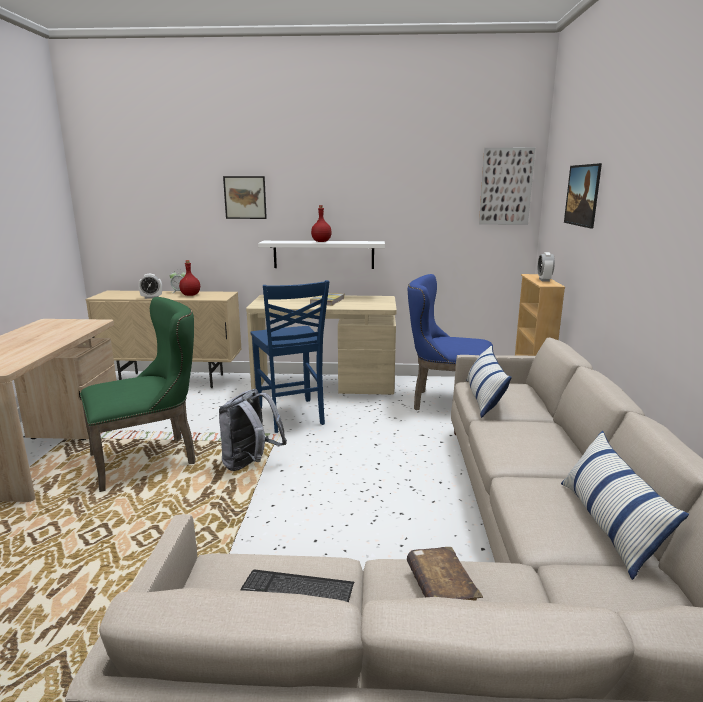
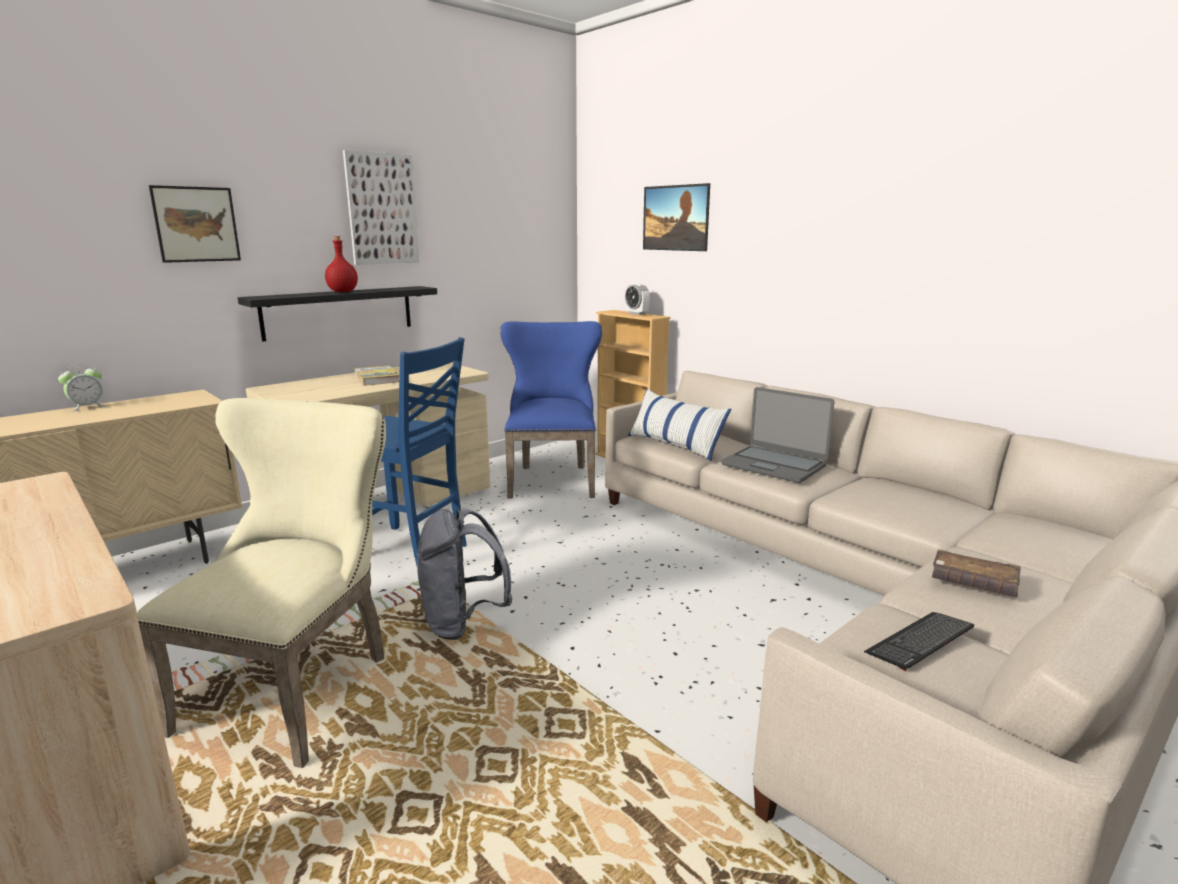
camera: 45 degrees left, 0 degrees up
(150, 459) = (297, 687): green chair -> beige chair
(151, 297) = (51, 424): alarm clock -> none
(191, 295) = (127, 407): red bottle -> none
(323, 254) = (339, 312): white shelf -> black shelf
(446, 402) = (552, 479): blue chair -> blue chair turned 120 degrees clockwise
(506, 186) = (544, 212): picture -> picture (382, 209)
(521, 438) = (774, 465): none -> laptop
(608, 525) = (938, 499): pillow -> none

